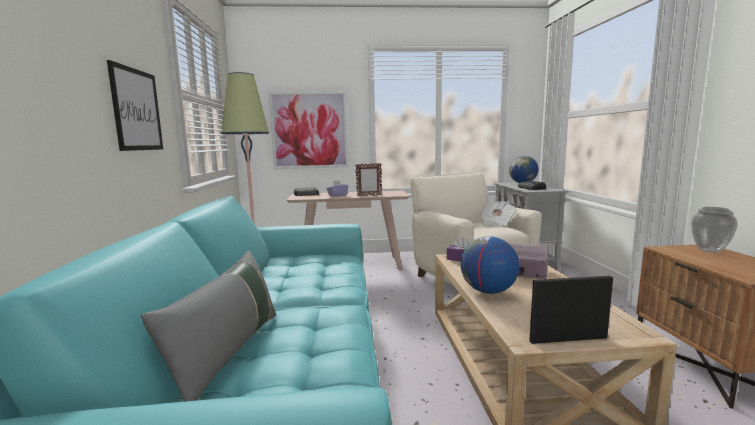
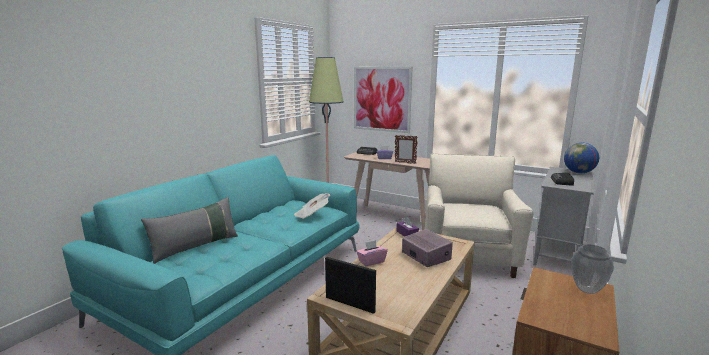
camera: 35 degrees right, 5 degrees up
(137, 110) = (221, 101): picture -> none
(488, 291) = (371, 261): globe -> pink tissue box
(496, 224) = (495, 211): newspaper -> newspaper (312, 215)

